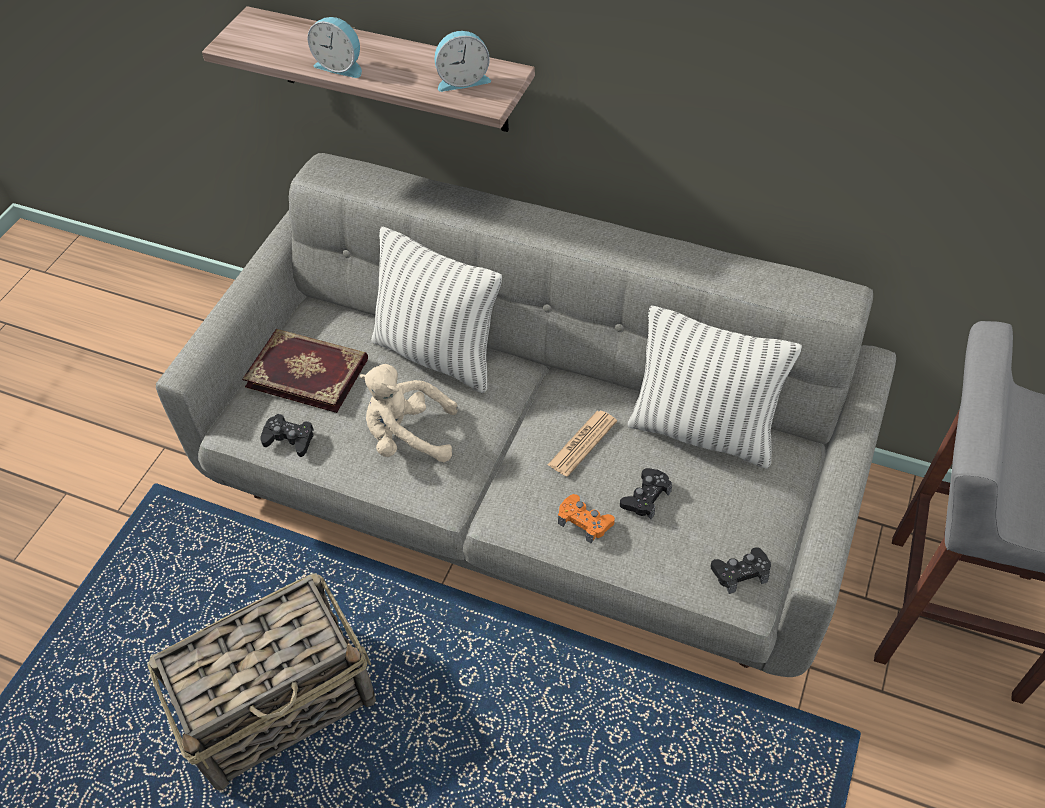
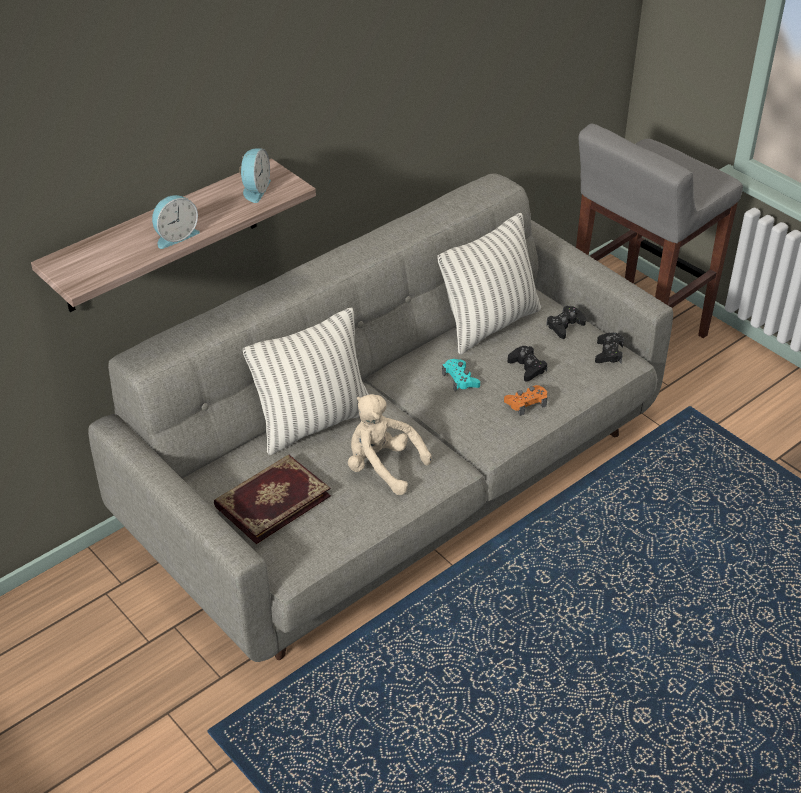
camera: 65 degrees left, 10 degrees down
(281, 702) = (498, 699): basket -> none
(289, 439) = (333, 533): black game controller -> black game controller (565, 326)
(408, 436) = (382, 467): beige plush toy -> beige plush toy turned 90 degrees clockwise
(582, 443) = (460, 379): newspaper -> turquoise game controller

